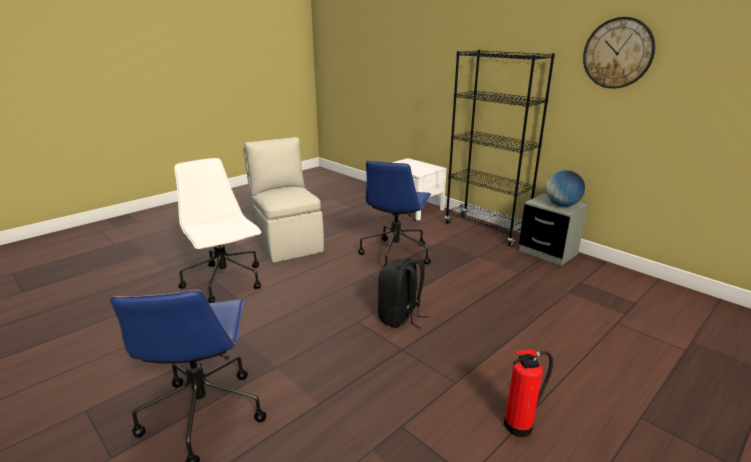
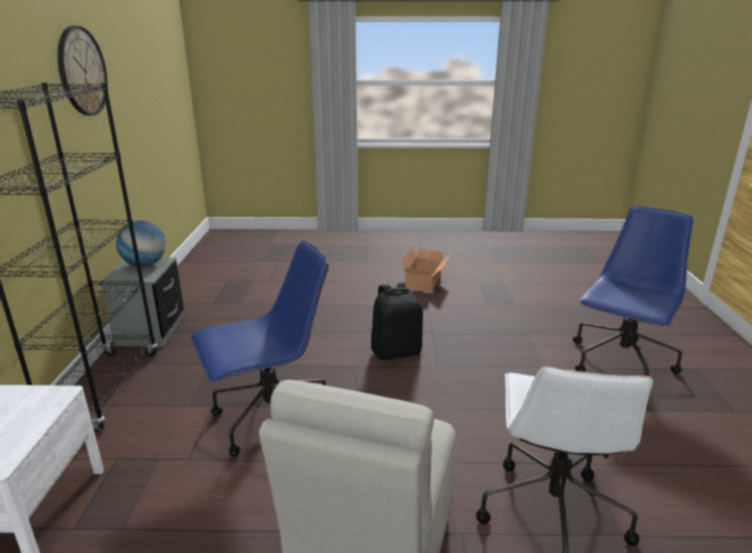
camera: 135 degrees left, 0 degrees up
(521, 425) = (425, 281): fire extinguisher -> cardboard box

